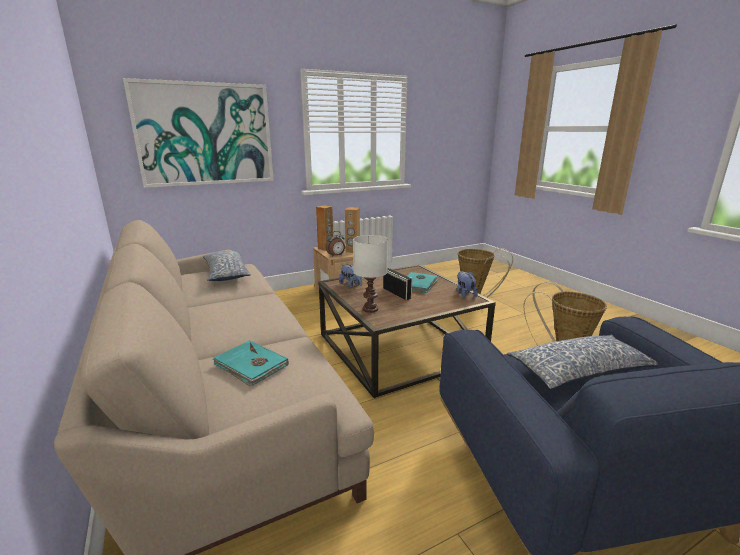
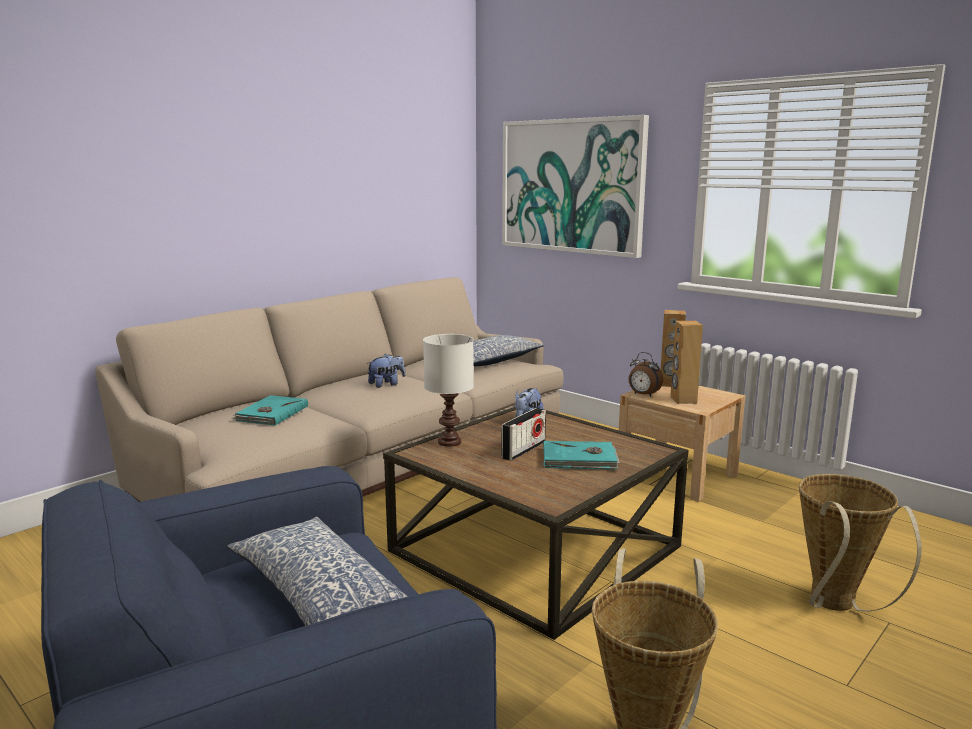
camera: 70 degrees right, 5 degrees down
(464, 294) = (570, 496): plush toy -> plush toy (386, 384)

